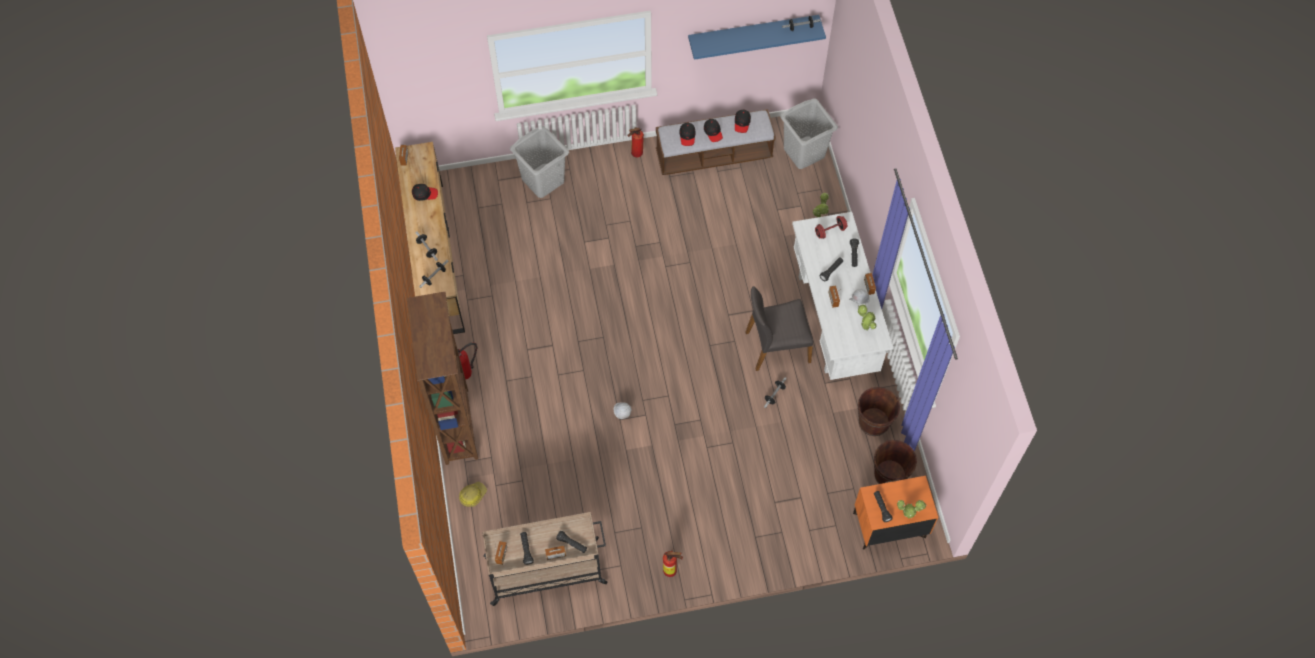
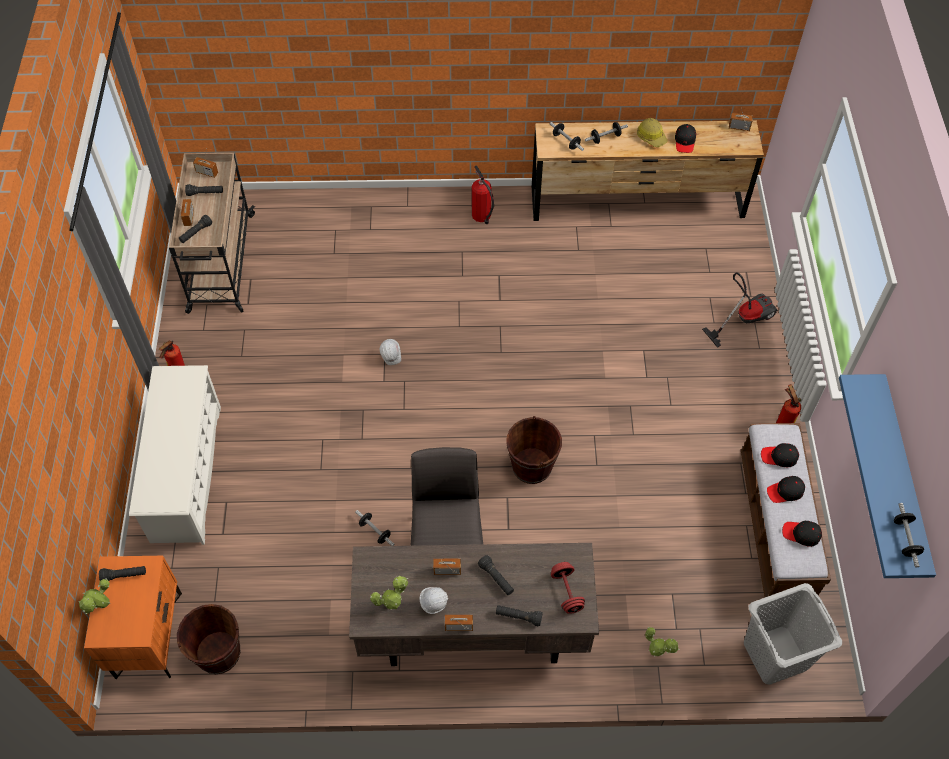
camera: 100 degrees right, 5 degrees down
(457, 425) = (416, 204): brown bookcase -> none
(472, 495) = (329, 209): hard hat -> hard hat (651, 136)
(543, 180) = (743, 318): grey laundry basket -> vacuum cleaner
(757, 538) = (186, 473): none -> white shoe rack
(834, 321) = (472, 633): white desk -> brown desk
(873, 422) = (301, 650): brown bucket -> brown bucket (531, 466)

